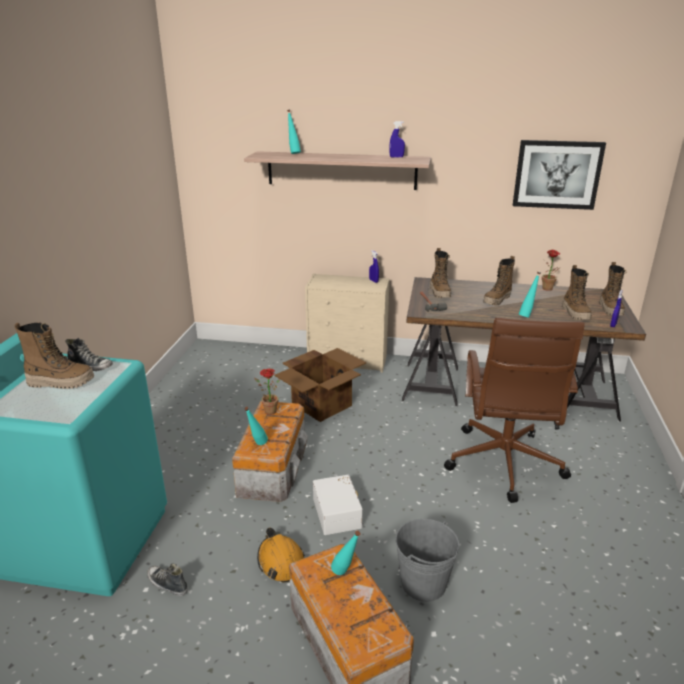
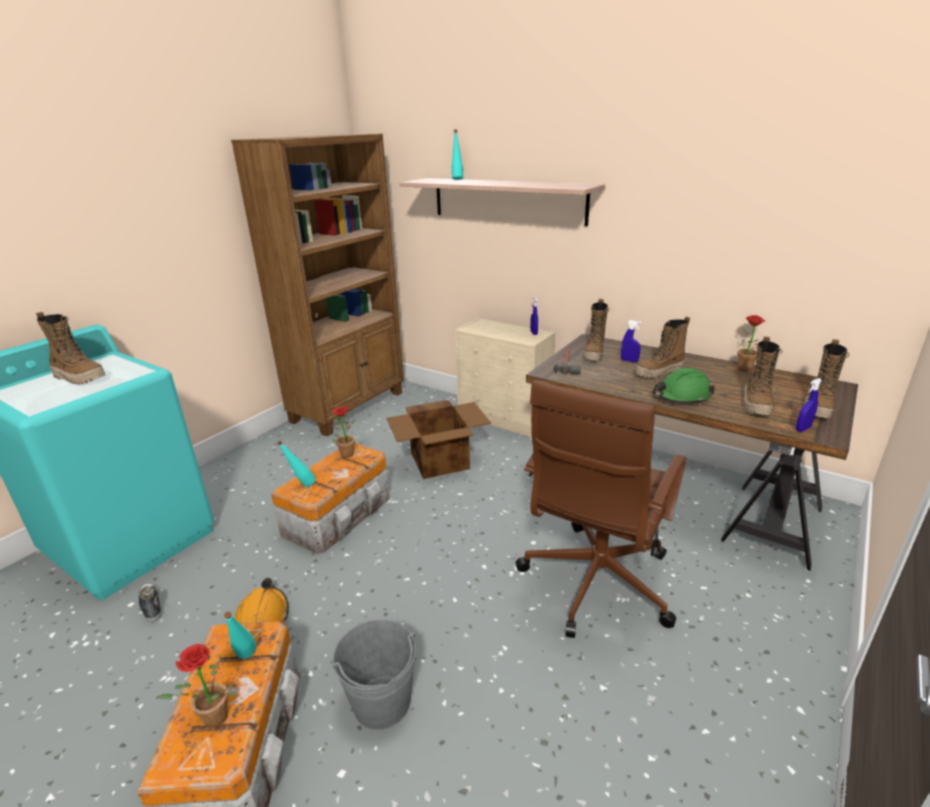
camera: 25 degrees right, 0 degrees up
(91, 366) = (122, 367): shoe -> none
(196, 374) = (349, 407): none -> brown bookcase
(338, 512) = (360, 583): white storage box -> none
(361, 618) = (211, 721): none -> potted plant
(396, 157) = (561, 183): blue spray bottle -> blue spray bottle (629, 361)
(527, 315) = (681, 396): turquoise bottle -> green hard hat
(557, 174) = (772, 210): picture -> none

